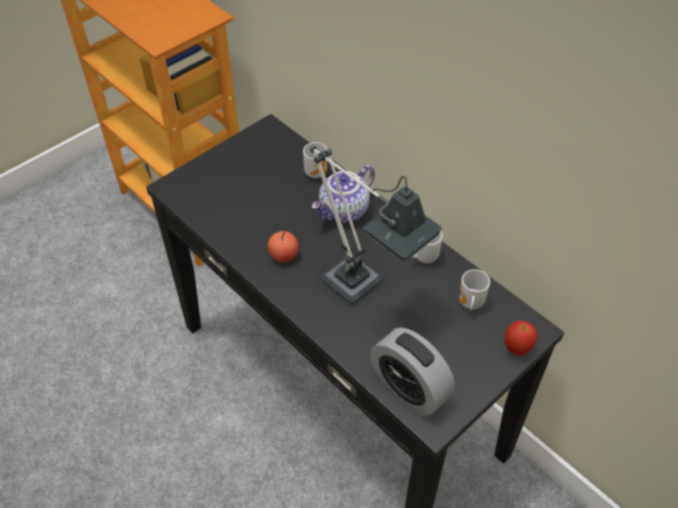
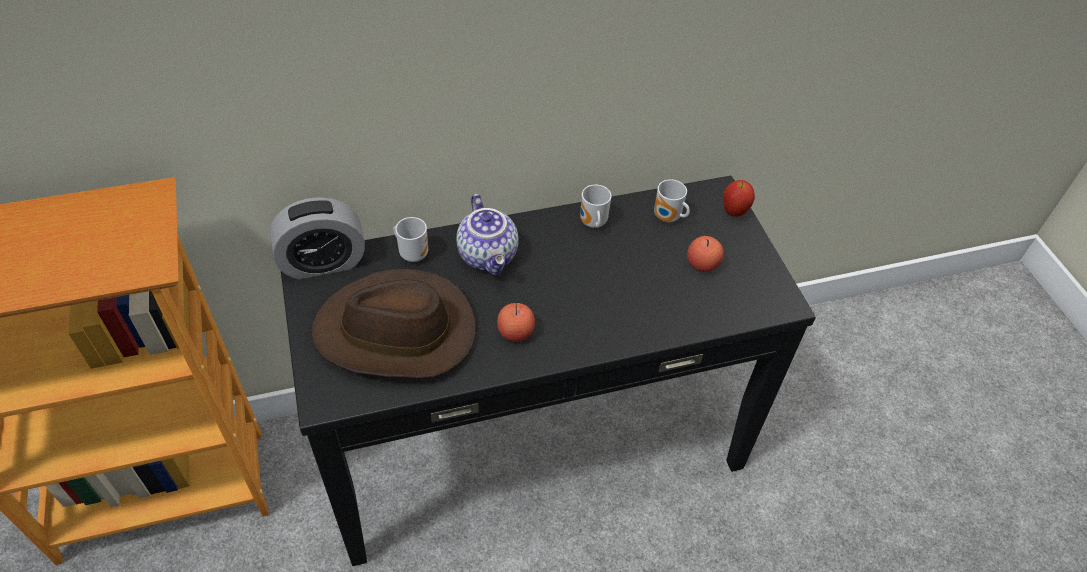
camera: 65 degrees left, 0 degrees up
(243, 195) = (396, 333): none -> brown hat
(362, 288) = (602, 286): table lamp -> none
(409, 388) = (740, 304): alarm clock -> alarm clock (323, 263)
(435, 346) = (702, 264): none -> apple

